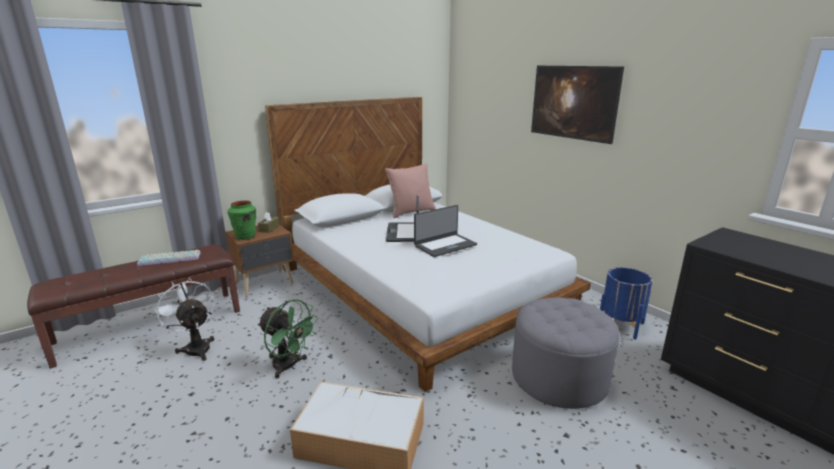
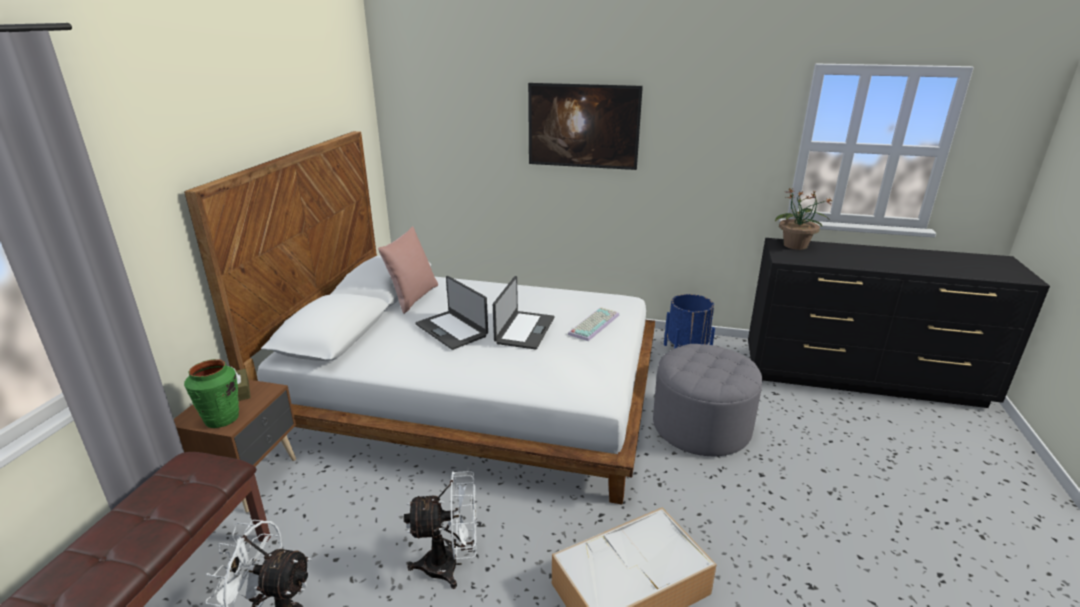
camera: 40 degrees left, 5 degrees up
(171, 258) = (142, 510): keyboard -> keyboard (593, 324)
(289, 366) = (450, 565): green fan -> white fan
(746, 239) = (795, 246): none -> potted plant

